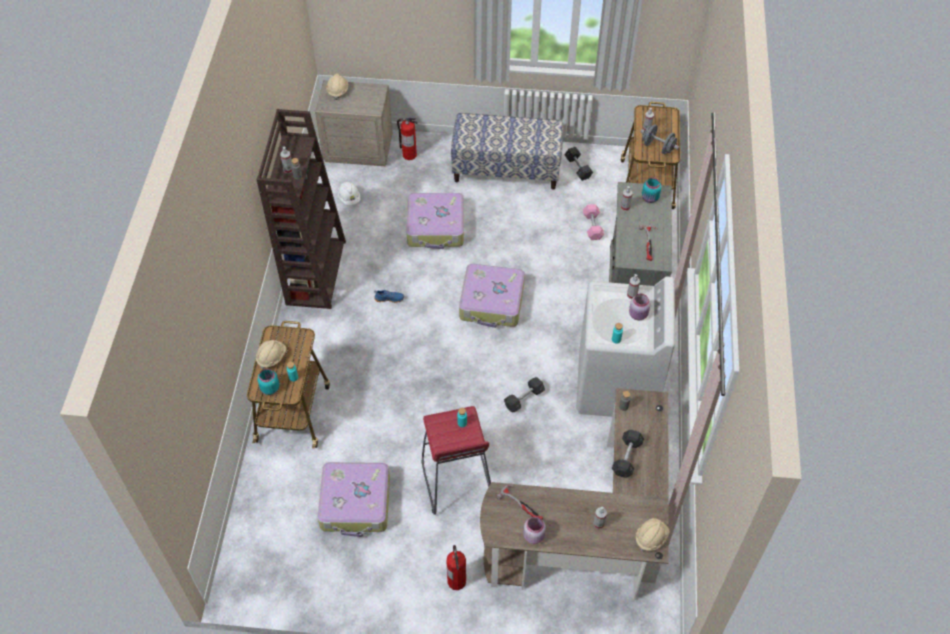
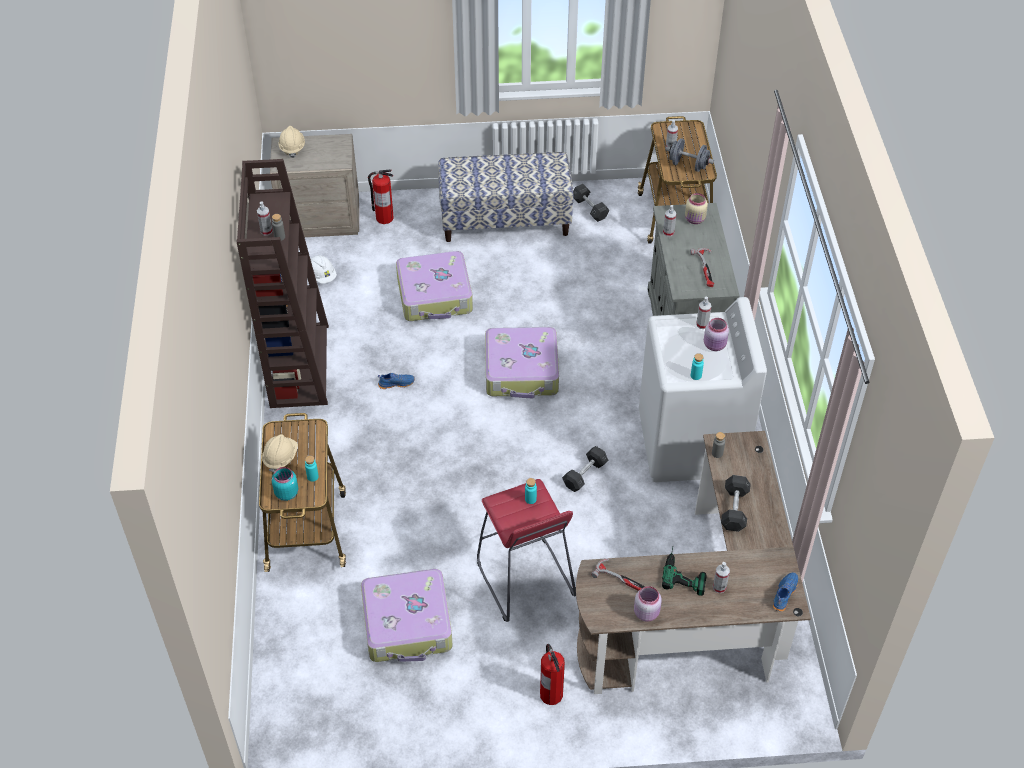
camera: 10 degrees left, 5 degrees down
(573, 506) = (684, 572): none -> power drill
(592, 226) = (622, 271): pink dumbbell -> none
(650, 198) = (695, 219): turquoise jar -> beige jar
(651, 538) = (784, 594): beige hard hat -> blue shoe

